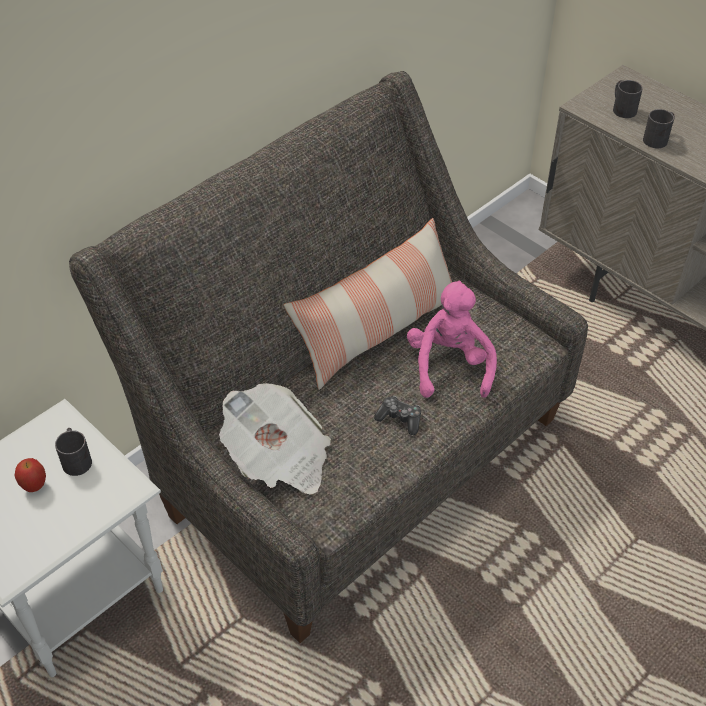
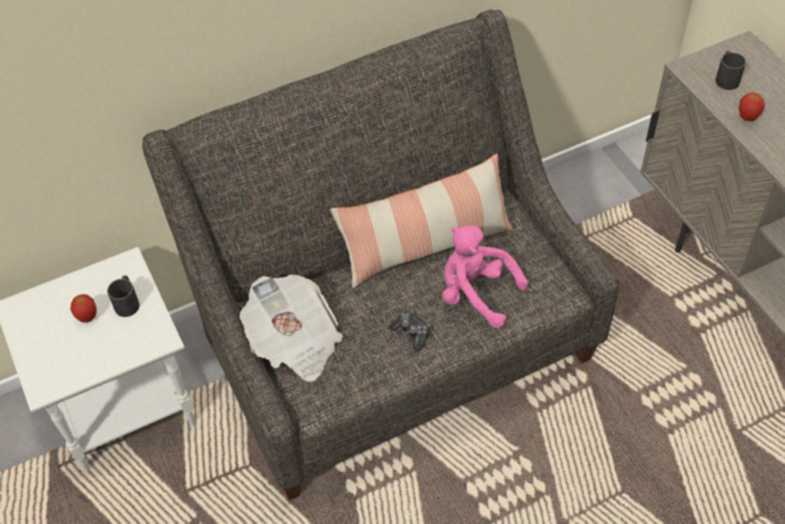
camera: 20 degrees right, 5 degrees up
(449, 365) = (476, 293): pink plush toy -> pink plush toy turned 75 degrees counterclockwise
(658, 138) = (747, 118): black mug -> apple

